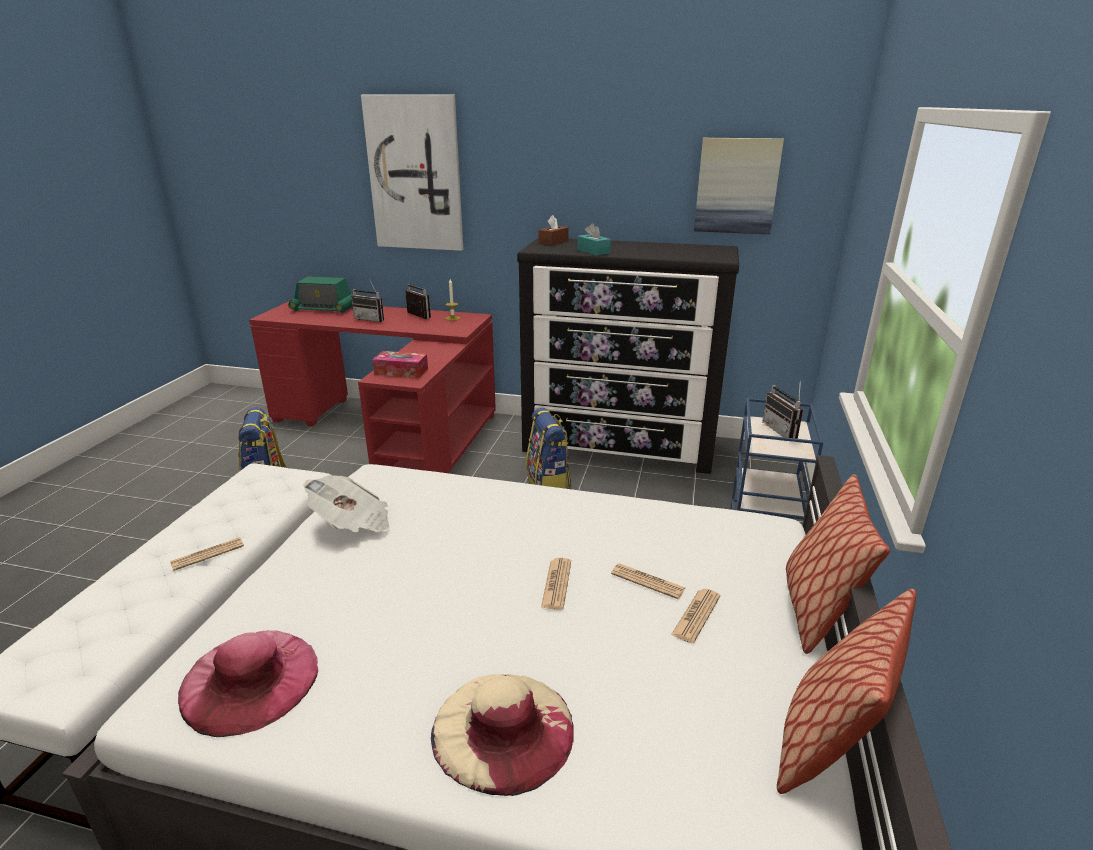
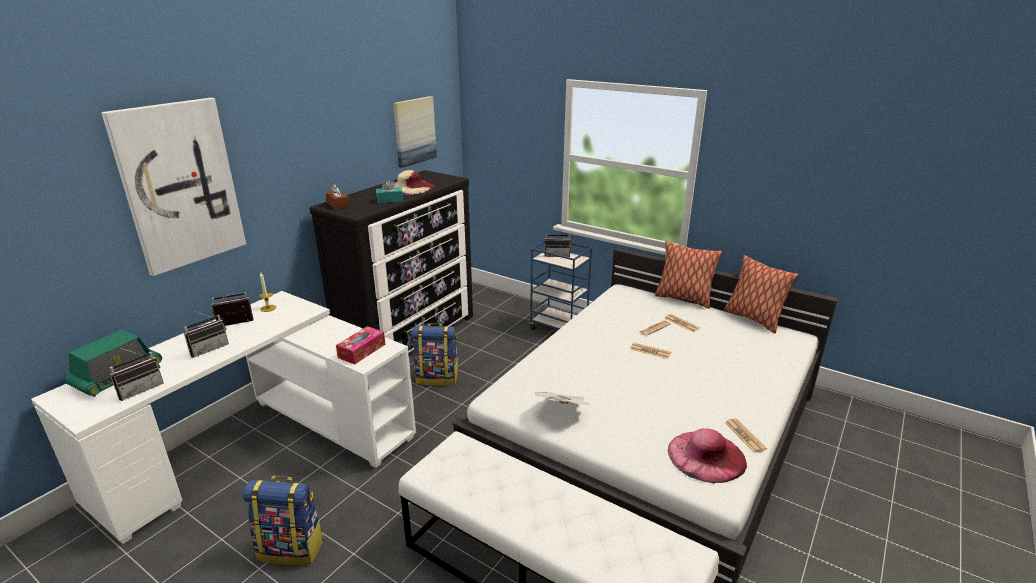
camera: 70 degrees left, 0 degrees up
(207, 554) = (550, 494): newspaper -> newspaper (744, 436)
(306, 318) = (140, 389): none -> radio
(394, 431) = (263, 444): red desk -> white desk
(503, 729) = (744, 382): beige hat -> beige hat (410, 188)

